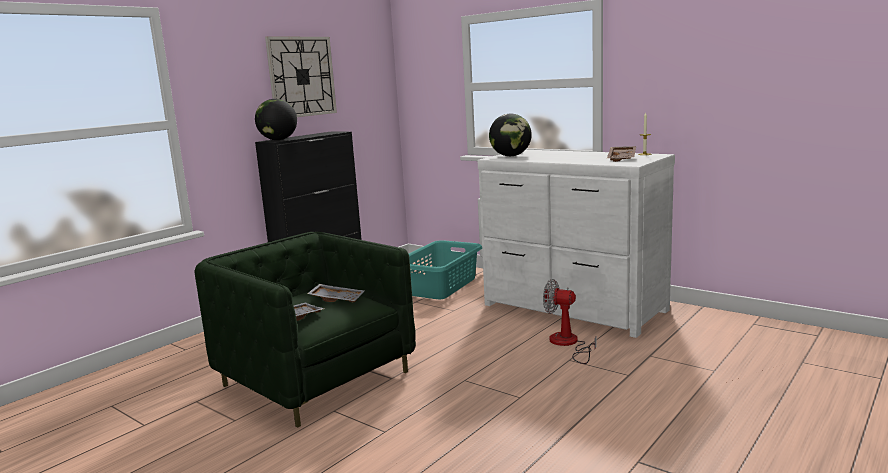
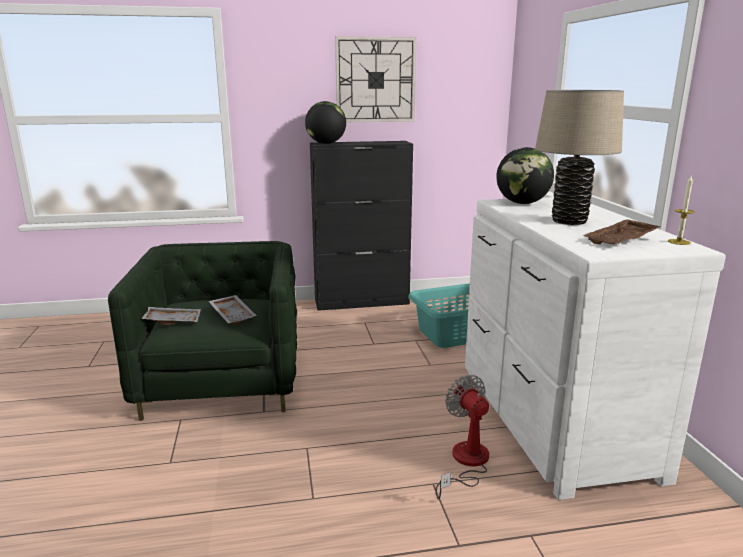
camera: 40 degrees right, 5 degrees up
(568, 157) = (569, 221): none -> beige table lamp

